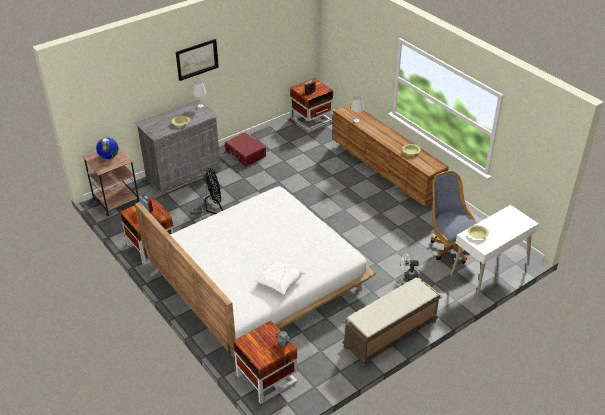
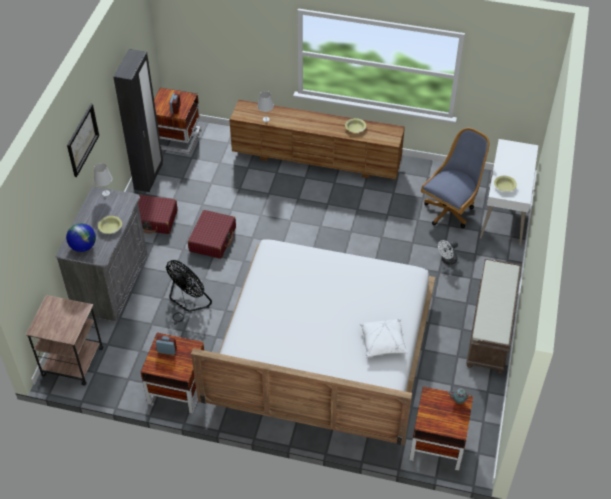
camera: 40 degrees left, 10 degrees up
(109, 157) = (58, 316): globe -> globe (83, 246)
(267, 182) = (213, 239): none -> red suitcase
(270, 132) = (149, 176): none -> black wardrobe
(449, 247) = (451, 209): blue office chair -> blue office chair turned 105 degrees clockwise

